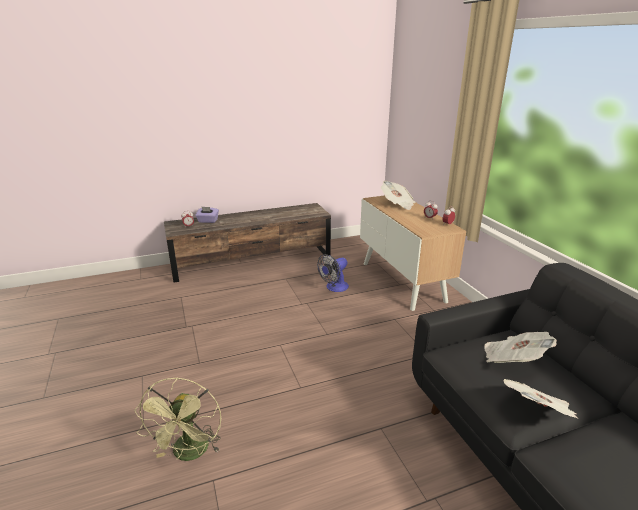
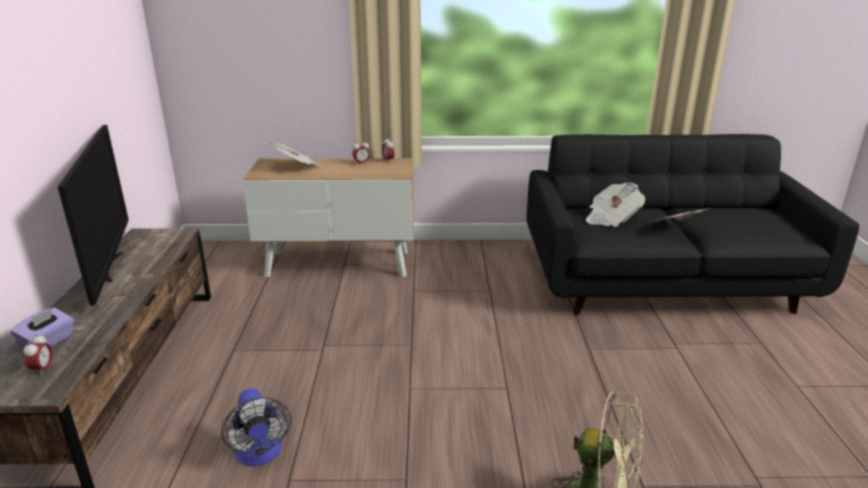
camera: 70 degrees left, 0 degrees up
(275, 211) = (110, 267): none -> television
(334, 288) = (305, 314): fan -> fan (260, 455)

